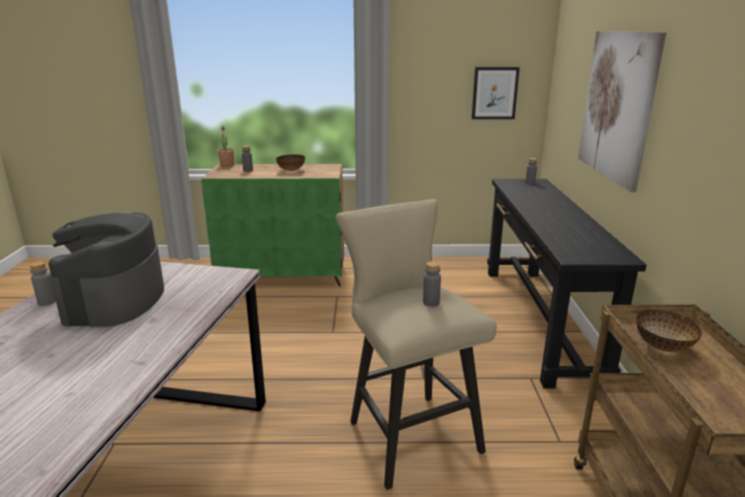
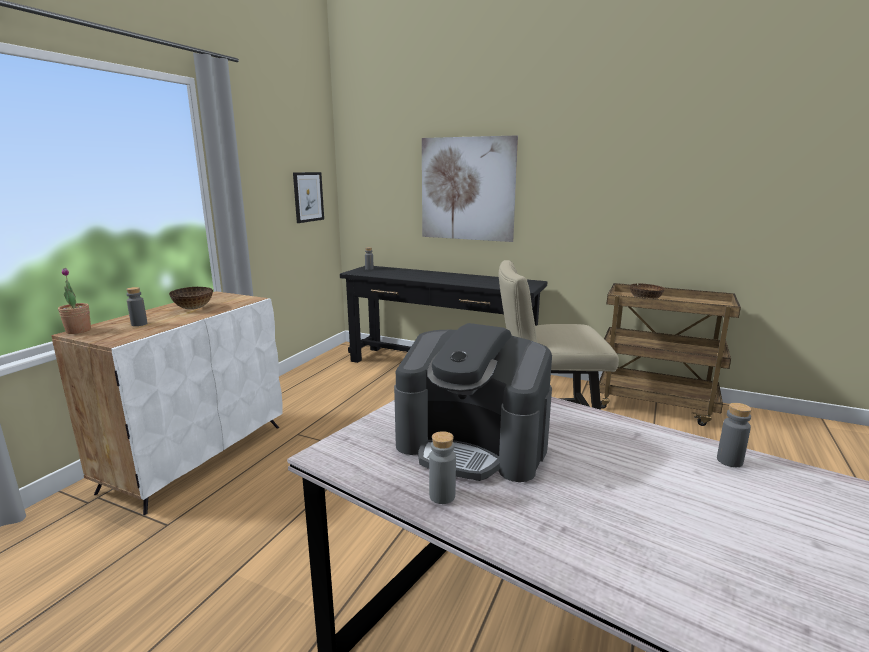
camera: 65 degrees left, 5 degrees down
(283, 275) = (197, 456): green cabinet -> white cabinet
(431, 302) = (569, 327): grey bottle -> grey bottle (729, 461)

